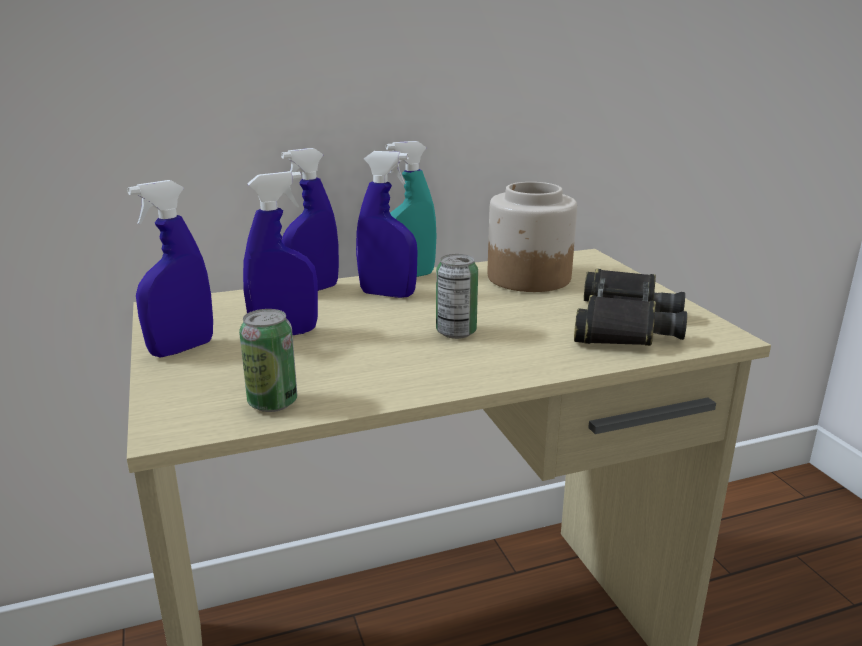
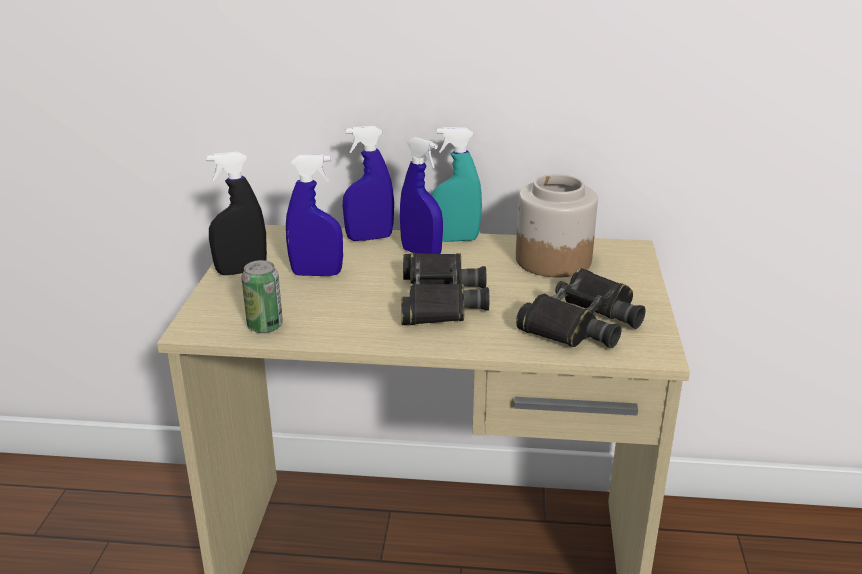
camera: 25 degrees right, 5 degrees up
(182, 349) = (241, 271): blue spray bottle -> black spray bottle
(456, 332) = (439, 299): can -> black binoculars

